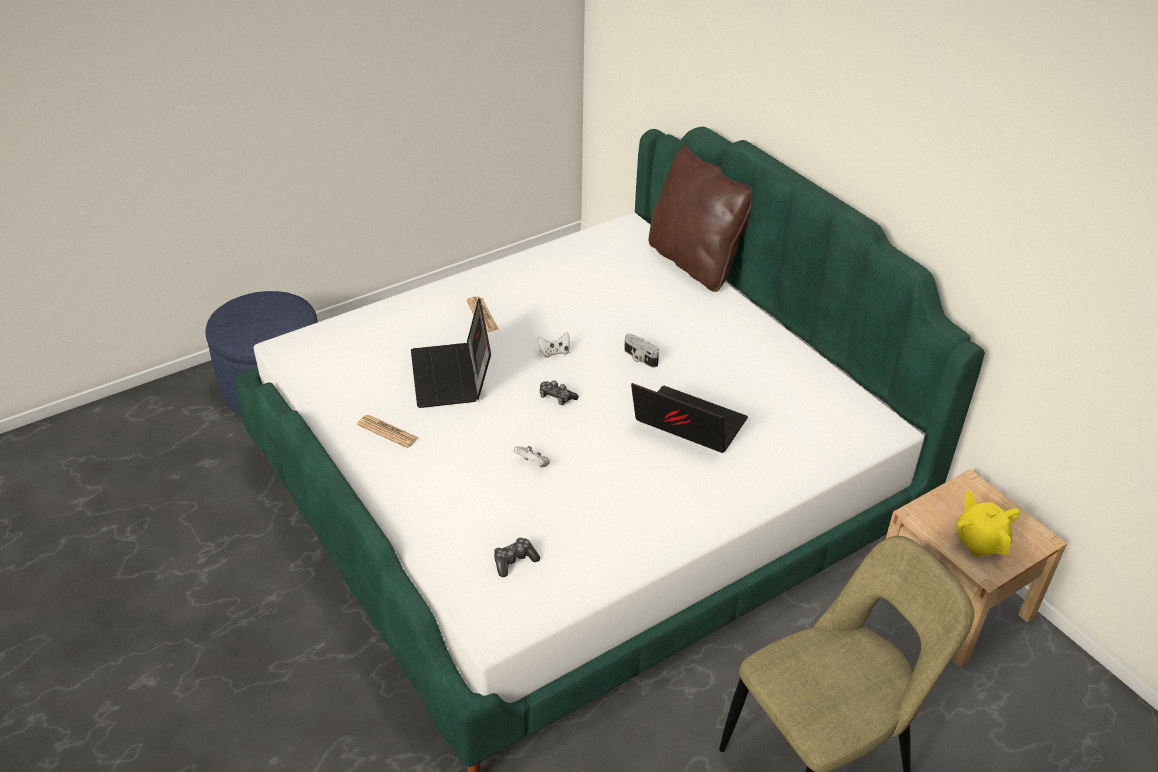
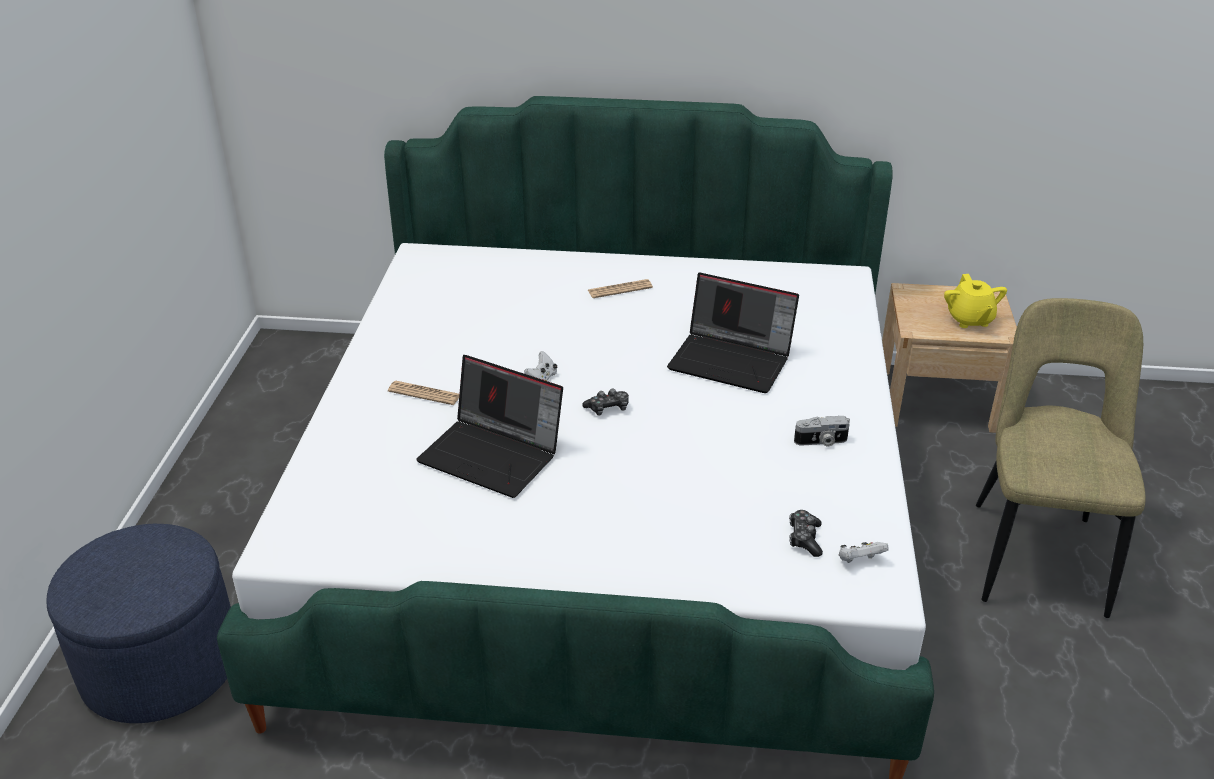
camera: 50 degrees left, 5 degrees down
(387, 431) = (523, 536): newspaper -> newspaper (620, 289)
(533, 464) = (684, 465): white game controller -> white game controller (859, 561)
(639, 358) = (613, 340): camera -> camera (821, 442)
(686, 425) = (732, 360): laptop -> laptop turned 135 degrees counterclockwise
(695, 263) = (524, 251): brown pillow -> none
(980, 542) = (969, 319): yellow teapot -> yellow teapot turned 120 degrees counterclockwise

